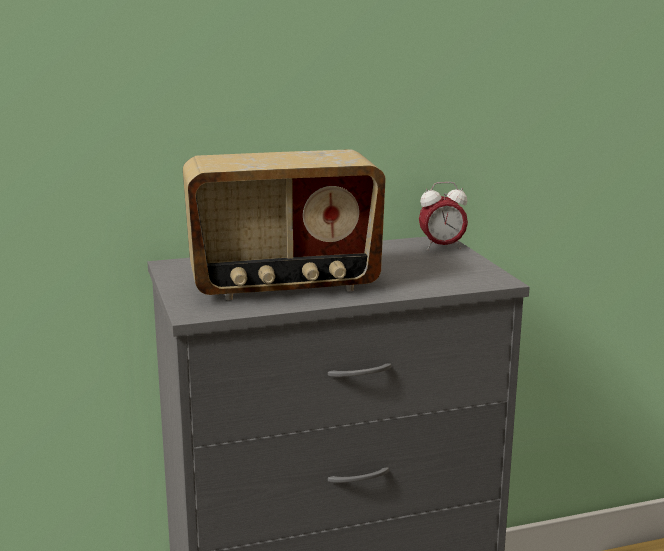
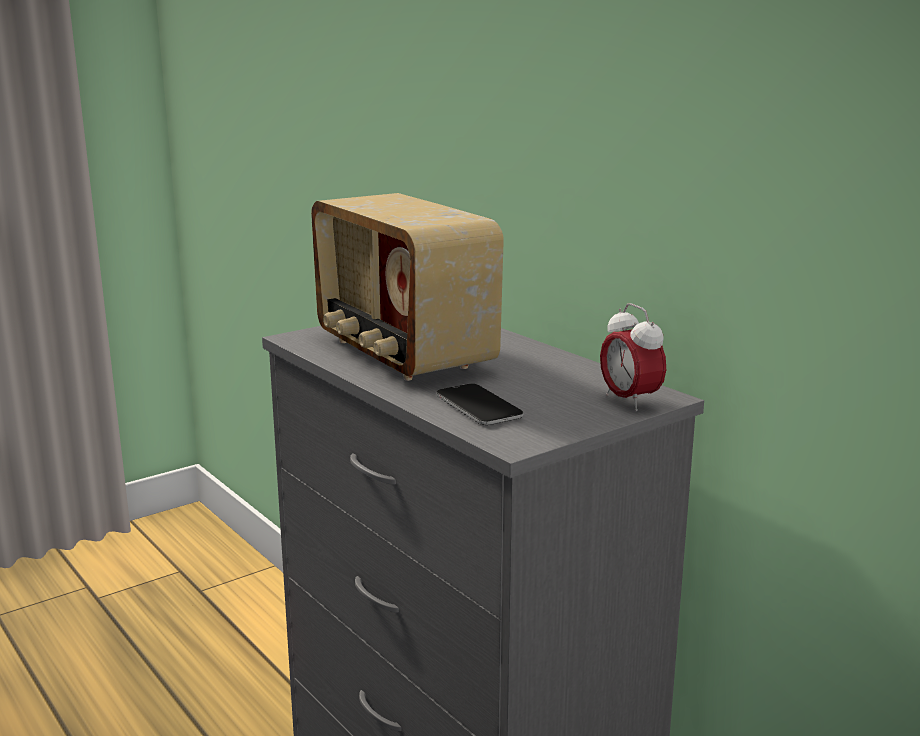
camera: 70 degrees right, 0 degrees up
(426, 280) = (478, 407): none -> phone

